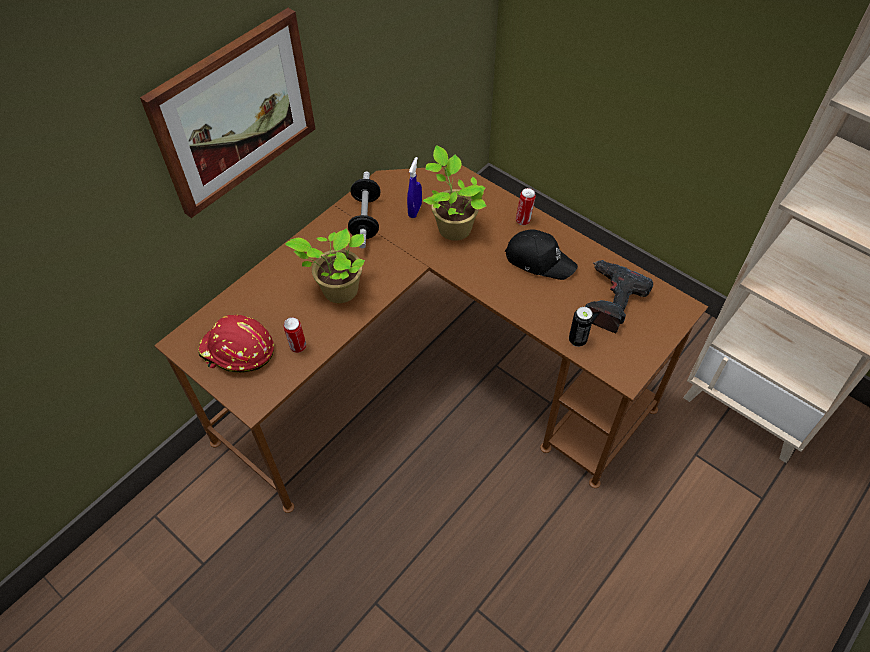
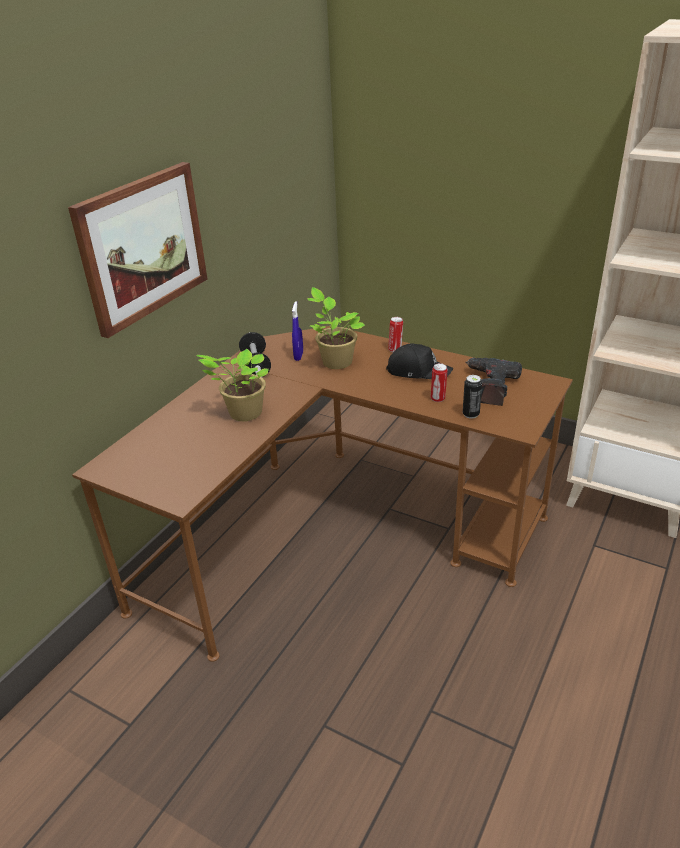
camera: 10 degrees left, 20 degrees down
(237, 351) = (157, 466): red hard hat -> none
(298, 347) = (215, 455): can -> can (438, 399)

